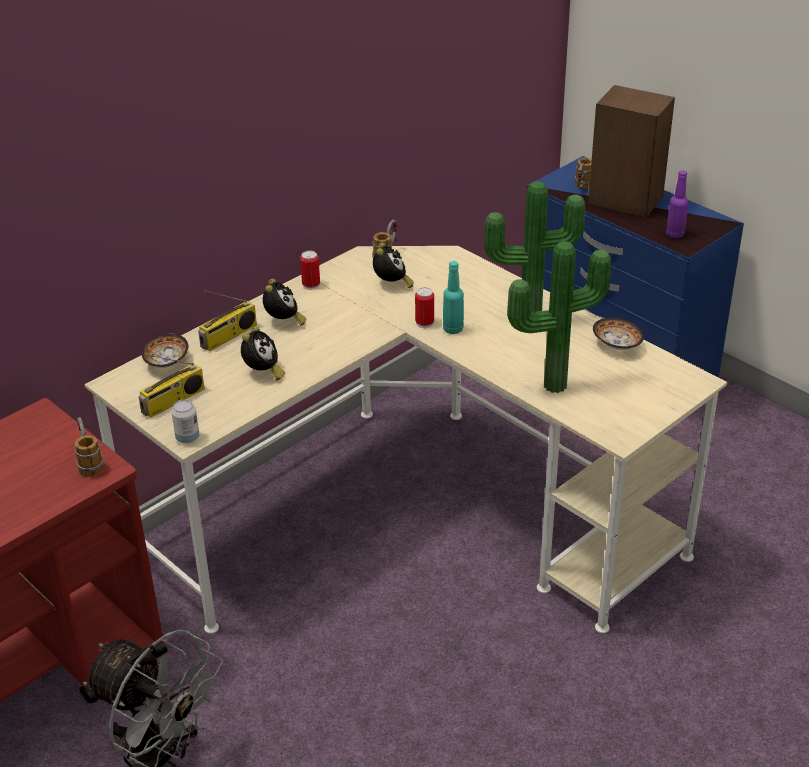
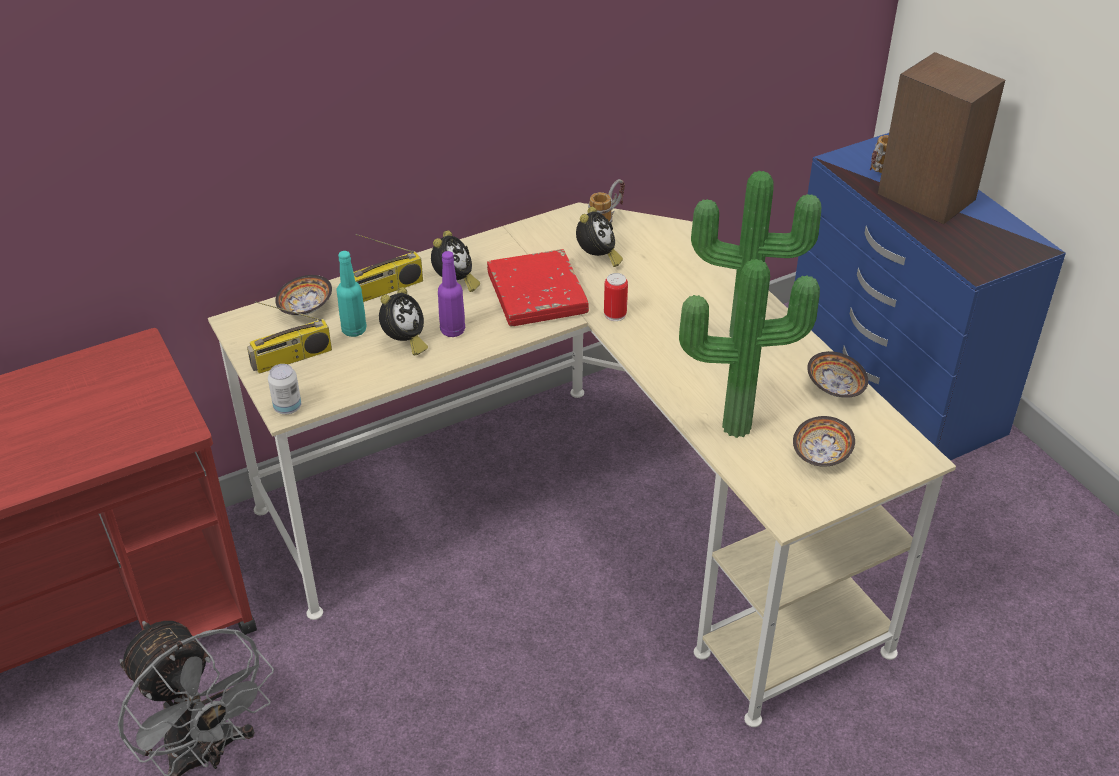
camera: 15 degrees right, 5 degrees up
(89, 461) = (166, 415): mug -> none
(311, 285) = (505, 242): can -> none
(355, 318) = (537, 294): none -> red book
(453, 329) = (644, 329): turquoise bottle -> turquoise bottle (354, 330)
(625, 393) = (819, 455): none -> bowl
(675, 234) = (970, 253): purple bottle -> purple bottle (452, 330)

